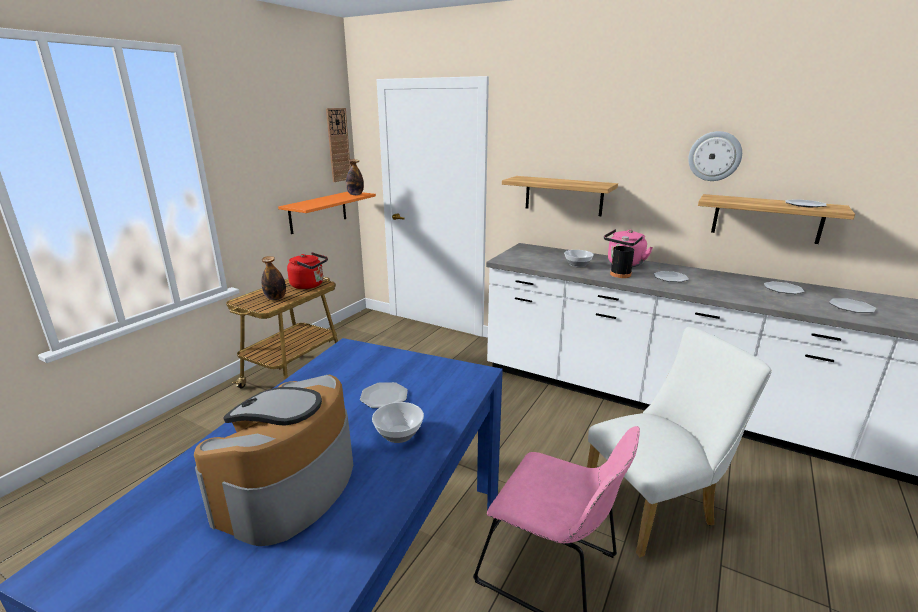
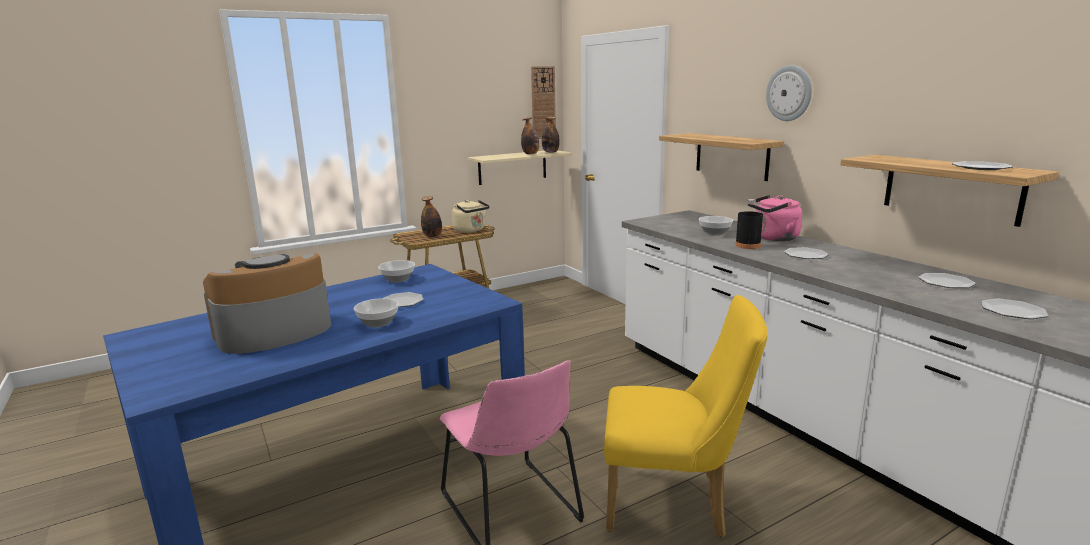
camera: 30 degrees right, 5 degrees down
(309, 285) = (470, 230): red kettle -> beige kettle
(318, 212) = (512, 167): orange shelf -> beige shelf
(337, 367) = (398, 279): none -> bowl
(340, 198) = (530, 154): none -> bottle
(655, 507) = (674, 502): white chair -> yellow chair
(714, 156) = (886, 105): wall clock -> wall clock (789, 93)

